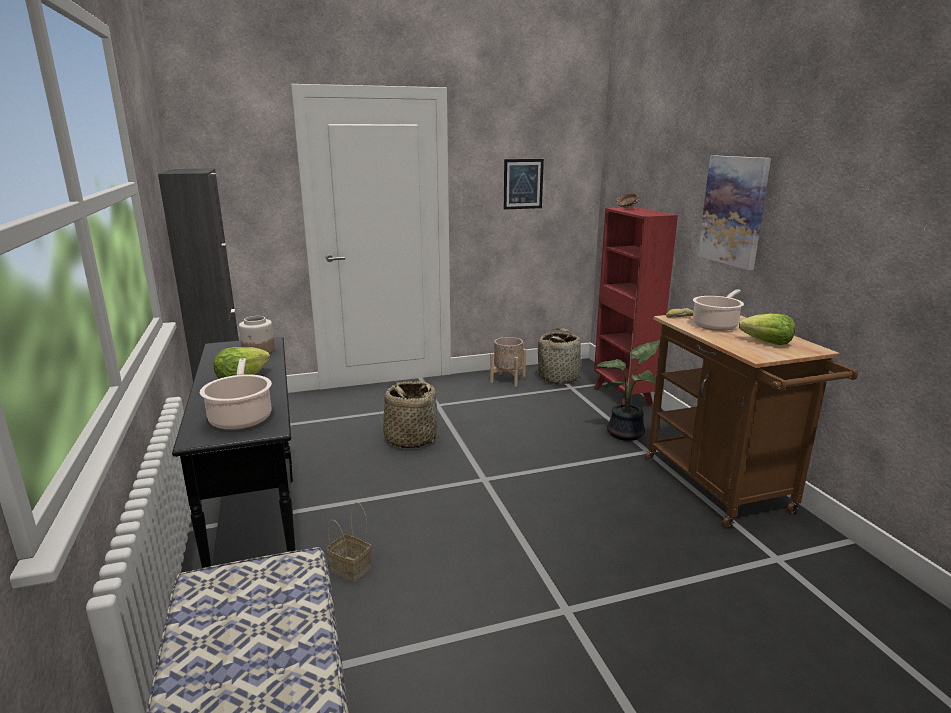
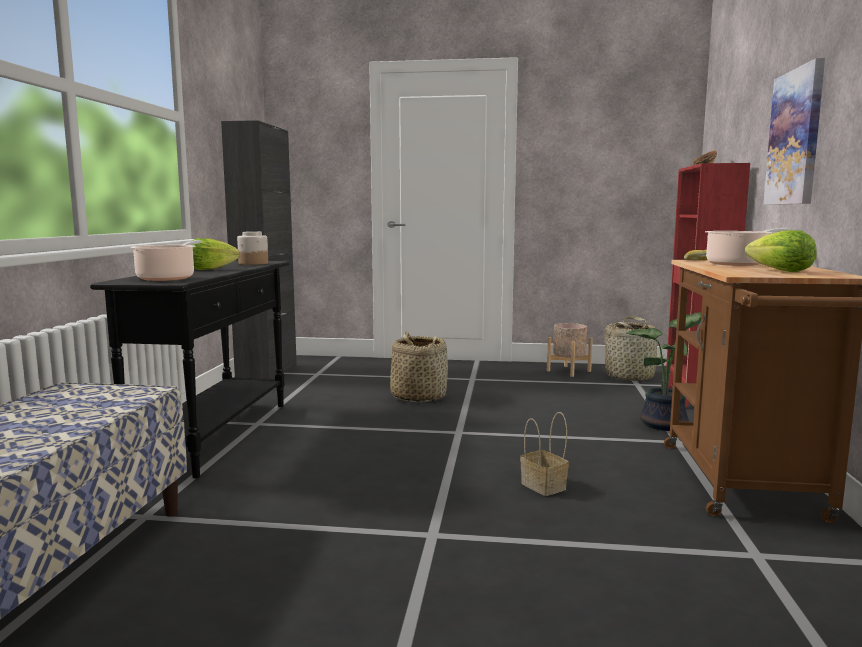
camera: 25 degrees right, 10 degrees down
(352, 568) = (265, 465): basket -> basket (545, 486)
(523, 184) = (601, 155): picture -> none

